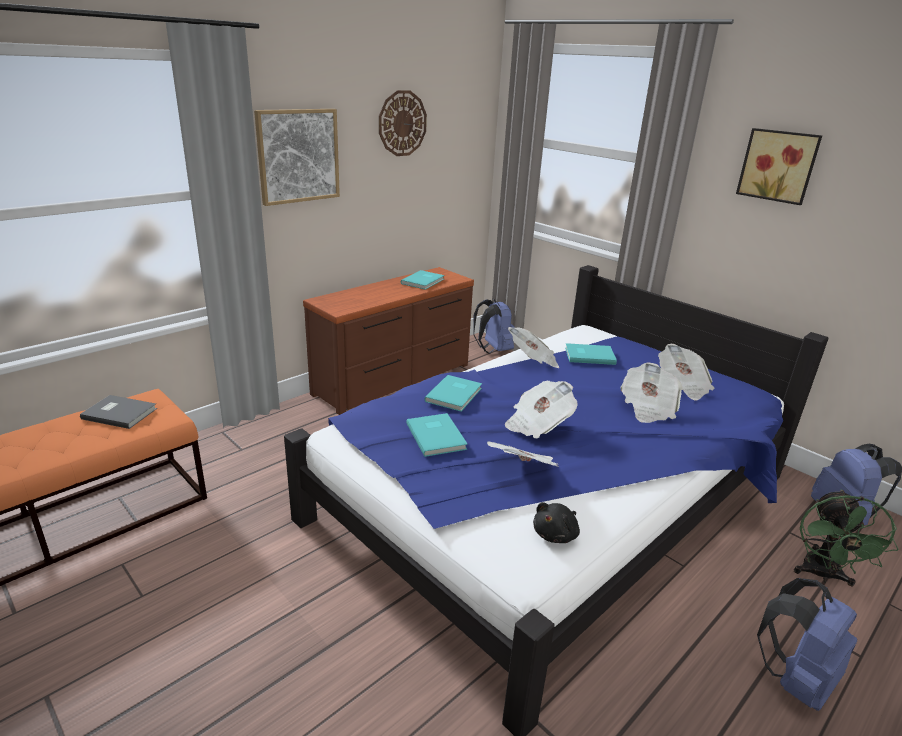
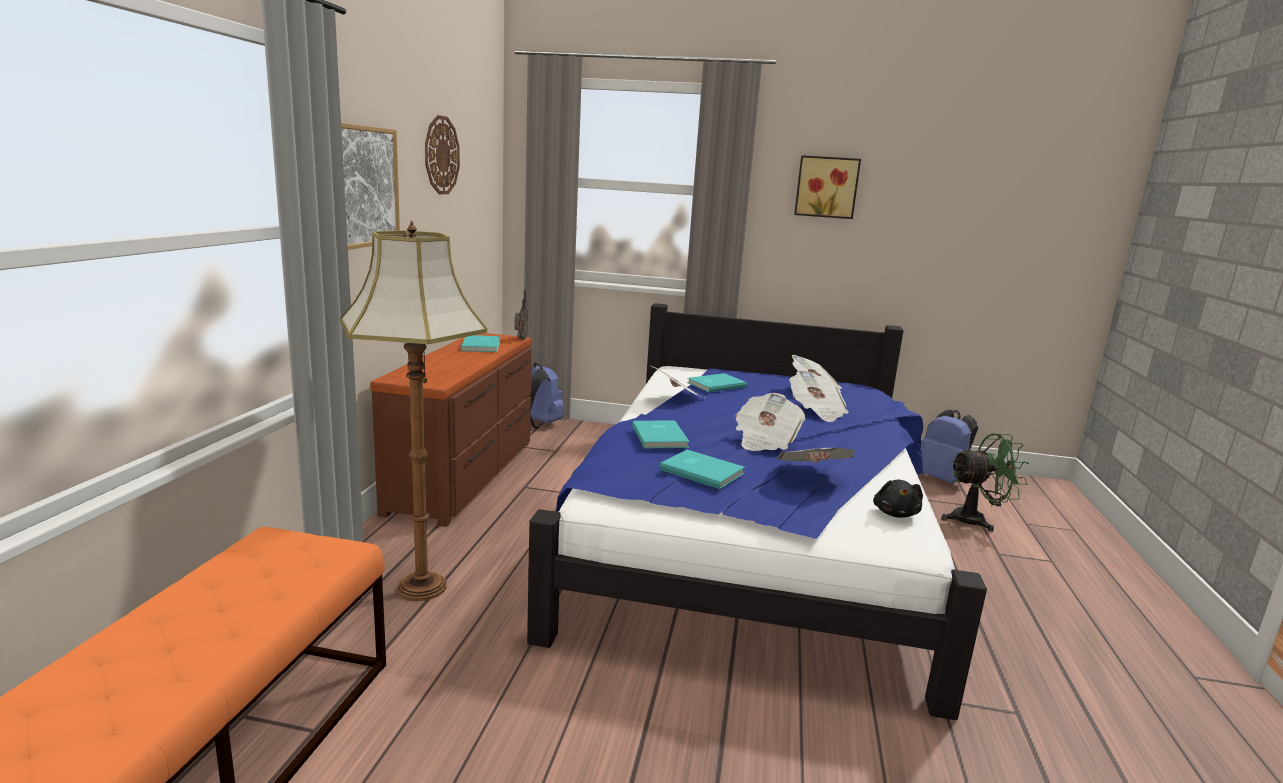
camera: 35 degrees left, 10 degrees down
(120, 413) = (253, 565): grey book -> none
(279, 453) = (420, 587): none -> floor lamp
(462, 280) = (520, 339): none -> radio
(795, 679) = (1041, 591): blue backpack -> none
(822, 575) = (976, 520): green fan -> green fan turned 75 degrees counterclockwise

